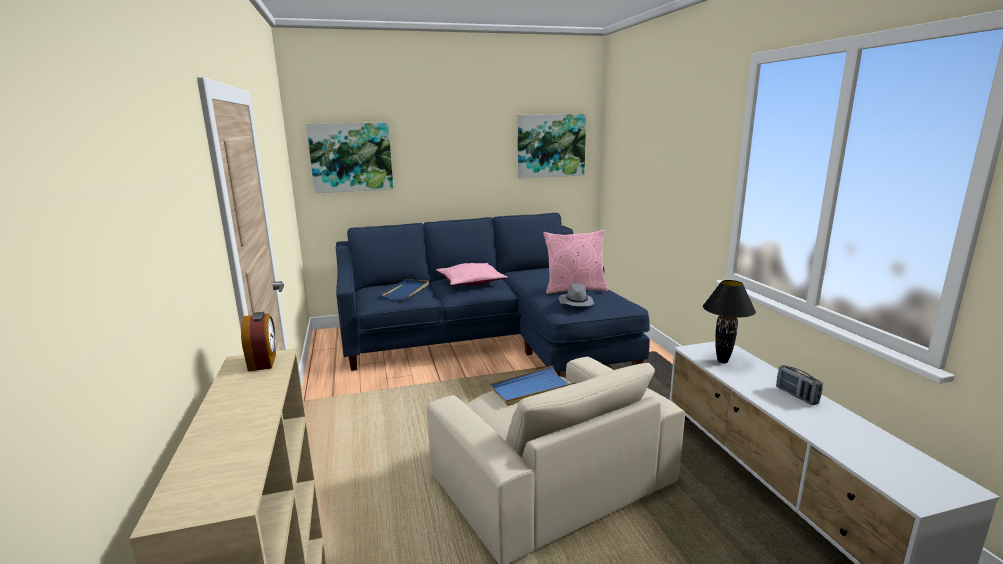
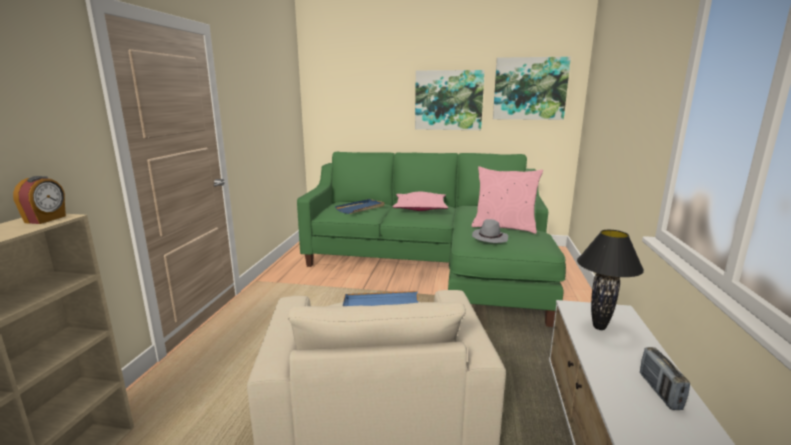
camera: 25 degrees right, 0 degrees up
(351, 157) = (346, 94): picture -> picture (448, 100)
(490, 340) = (434, 264): blue sofa -> green sofa

